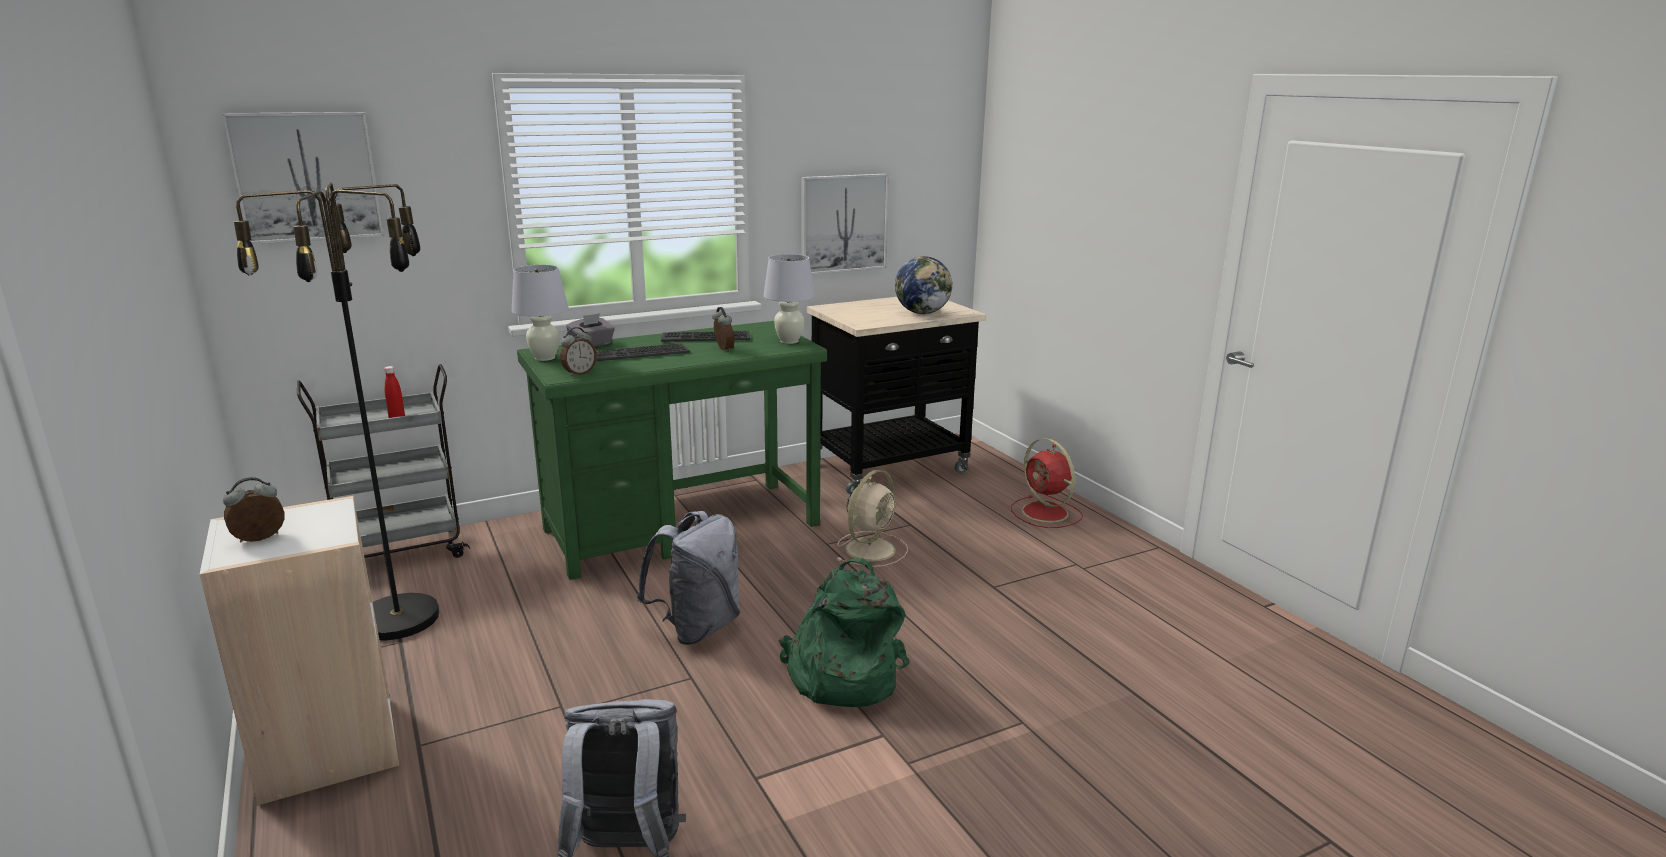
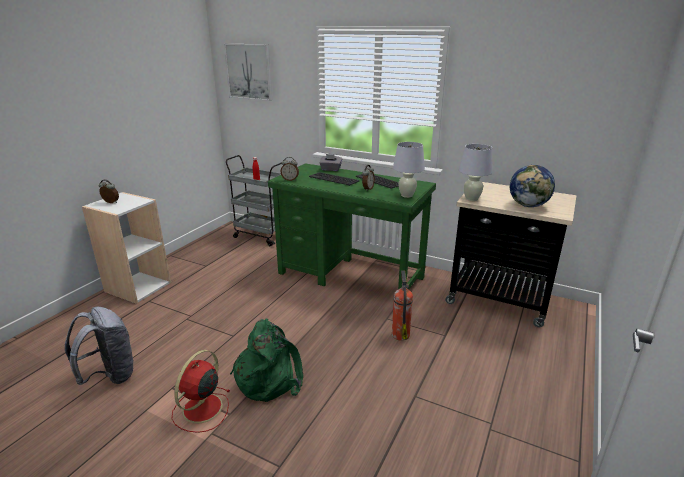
camera: 55 degrees right, 5 degrees up
(399, 620) = (219, 258): floor lamp -> none
(545, 358) = (300, 169): white table lamp -> white table lamp (471, 199)
(697, 628) = (272, 319): grey backpack -> none
(843, 223) = (510, 131): picture -> none
(871, 549) = (400, 334): beige fan -> fire extinguisher
(1046, 513) = (541, 383): red fan -> red fan (201, 409)

